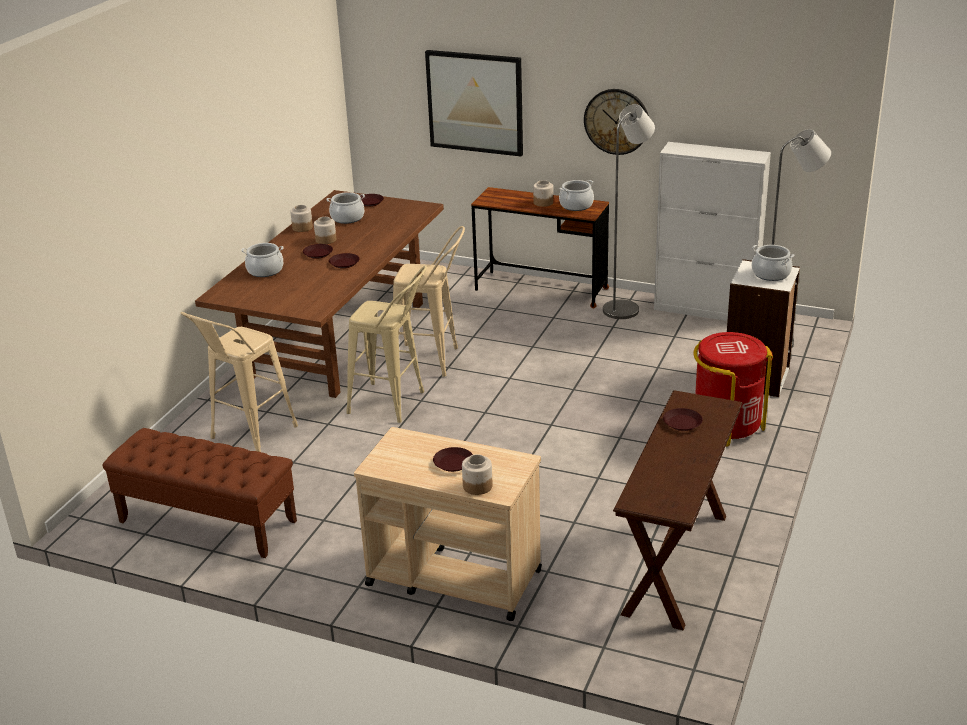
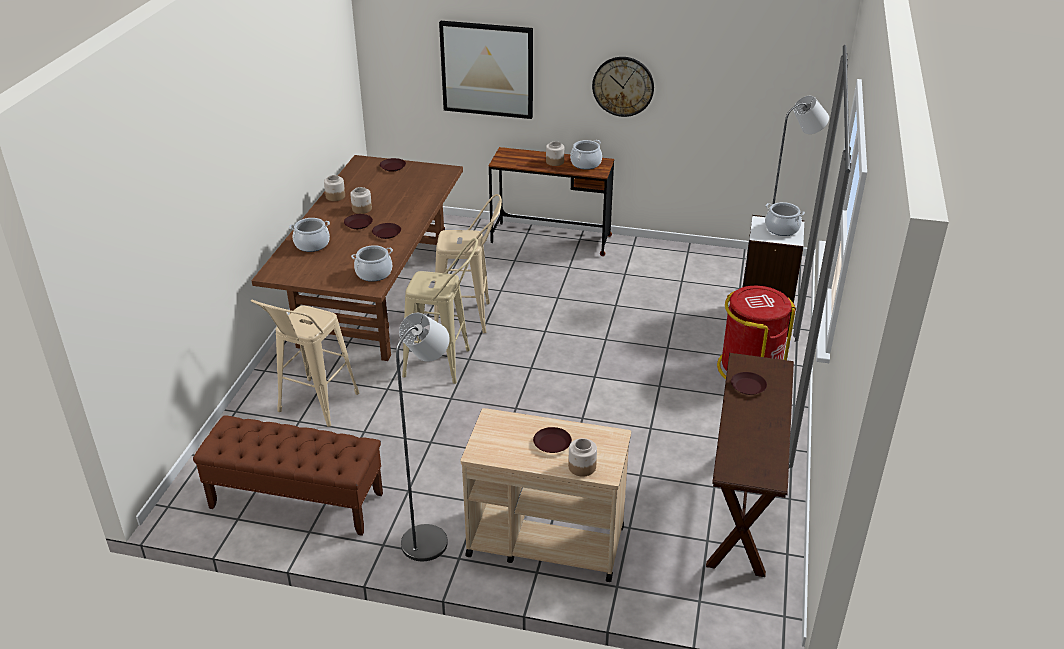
camera: 10 degrees left, 5 degrees up
(347, 218) = (376, 184): cooking pot -> cooking pot (374, 273)
(625, 308) = (631, 254): grey floor lamp -> grey floor lamp (430, 538)
(705, 310) = (702, 253): white cabinet -> none

